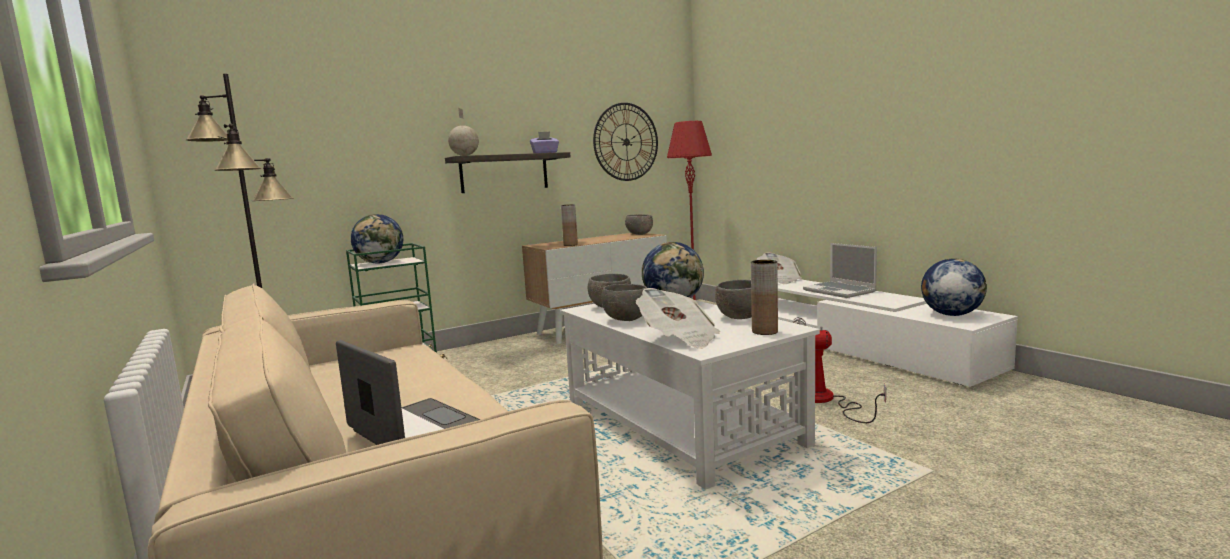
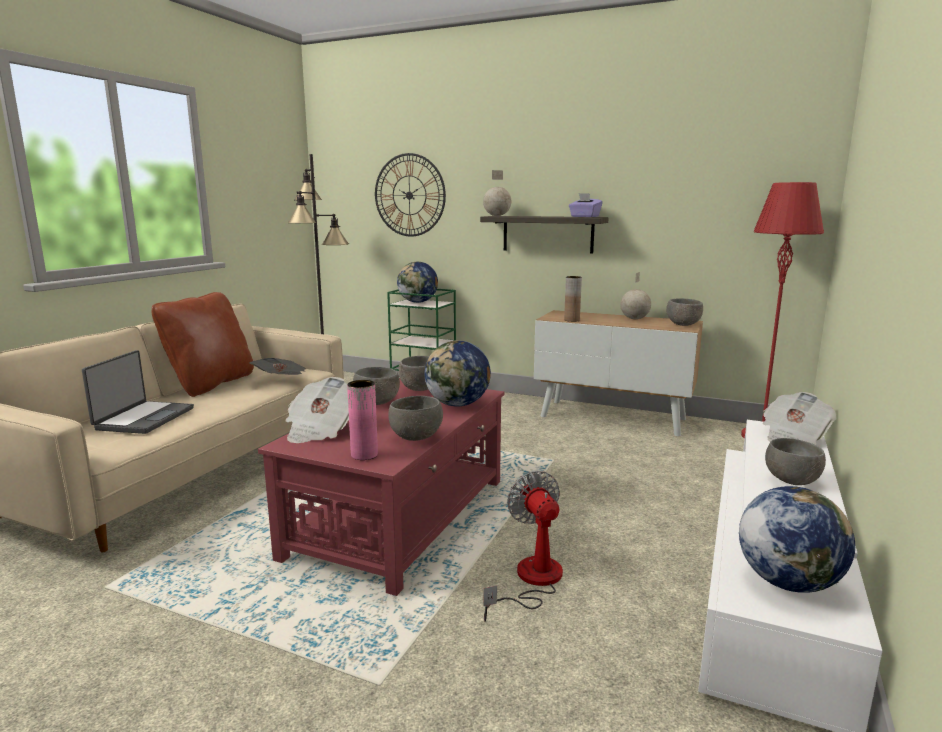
camera: 55 degrees right, 5 degrees up
(327, 395) = (211, 384): none -> brown pillow
(413, 361) = (281, 381): none -> newspaper
(600, 238) = (634, 319): none -> globe
(626, 142) = (709, 206): wall clock -> wall clock (409, 195)
(679, 423) = (401, 517): white coffee table -> red coffee table
(764, 331) = (364, 455): brown vase -> pink vase
(840, 291) = (792, 481): laptop -> grey bowl

